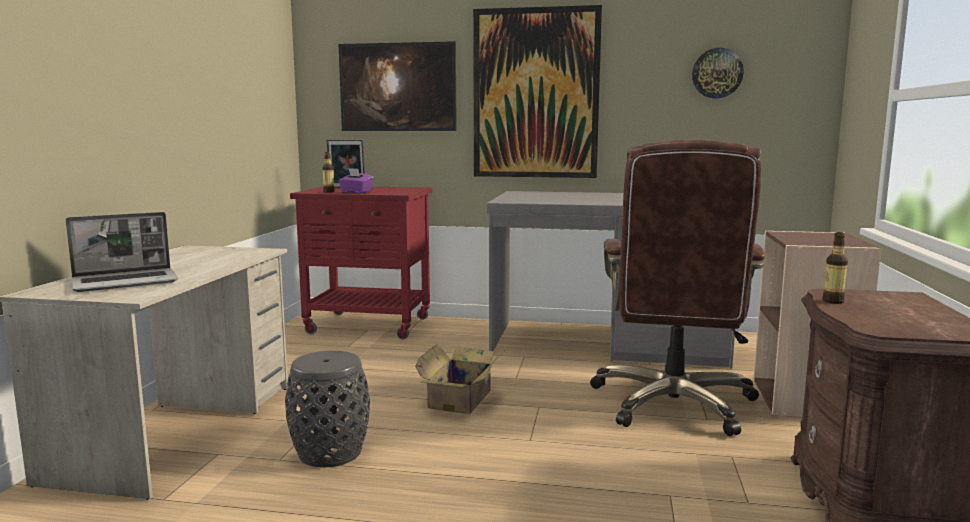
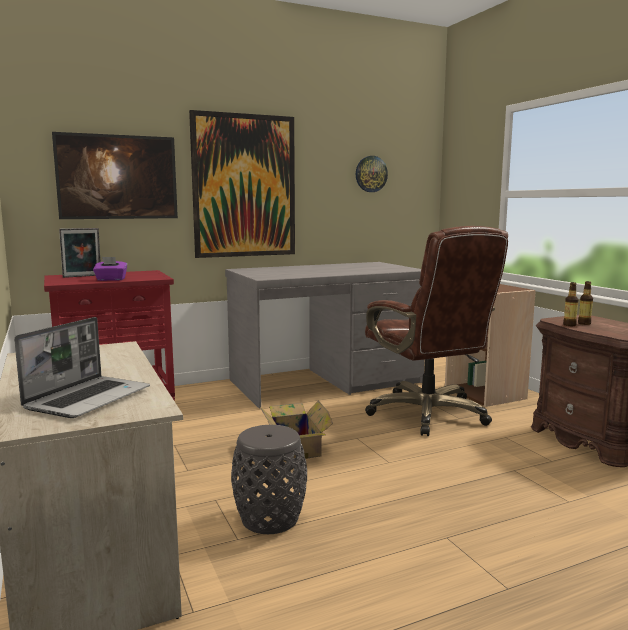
camera: 35 degrees left, 0 degrees up
(328, 192) = (82, 281): bottle -> bottle (584, 323)

